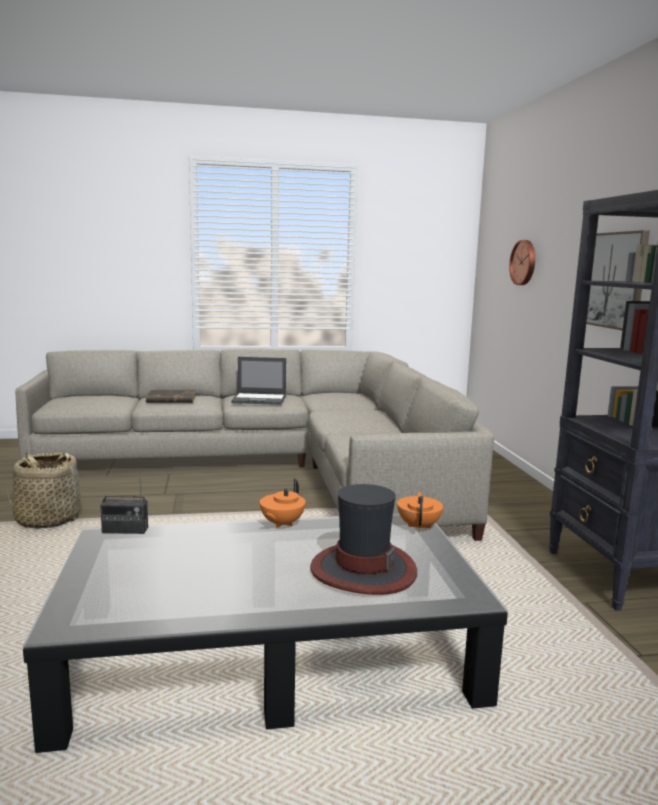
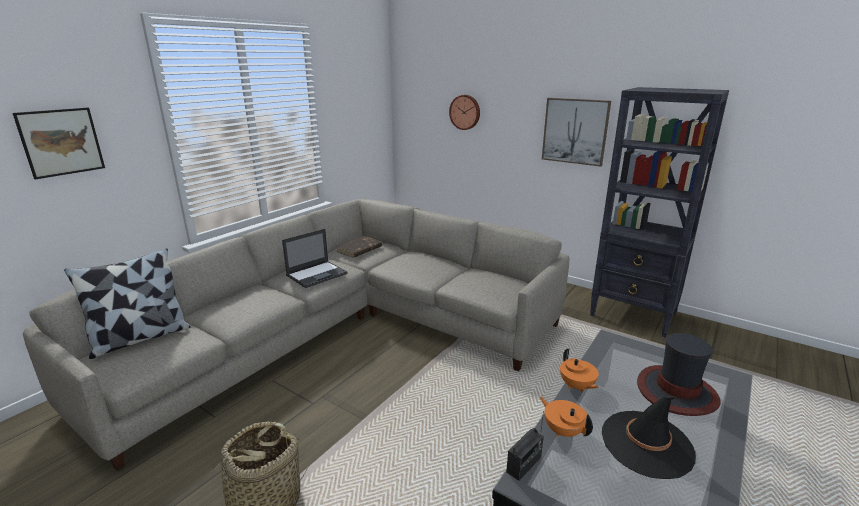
camera: 45 degrees left, 10 degrees up
(95, 397) = (140, 338): none -> pillow
(111, 247) = (61, 142): none -> picture
(171, 400) = (240, 307): brown book -> brown book (359, 249)
(232, 571) = (646, 444): none -> black hat
(419, 526) = (623, 341): orange teapot -> orange teapot (563, 430)

